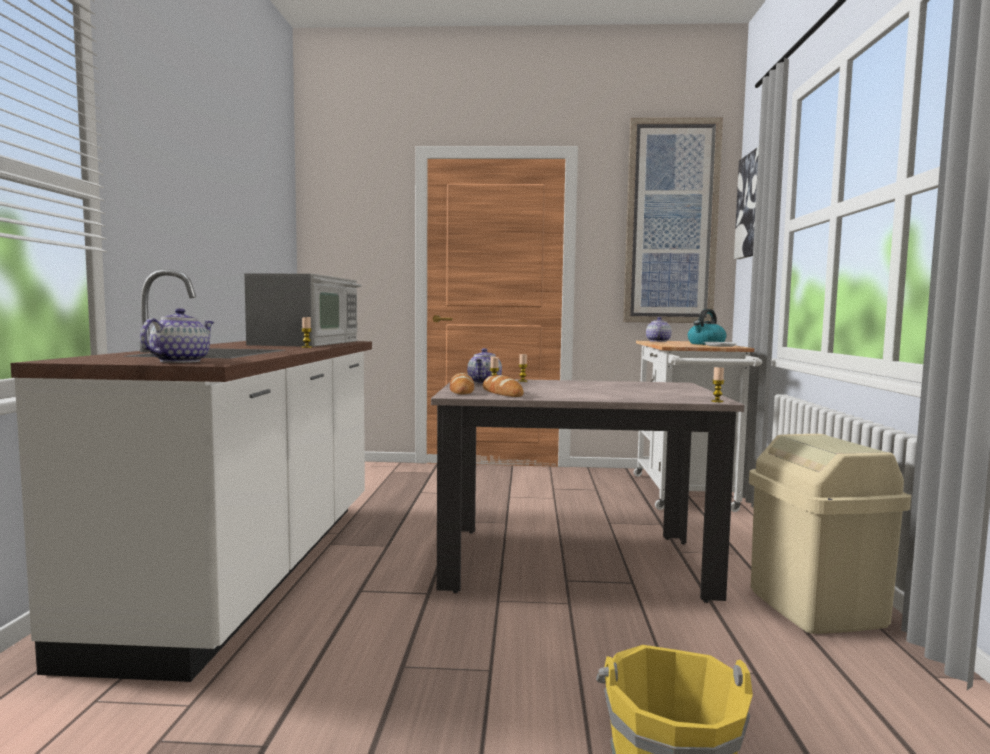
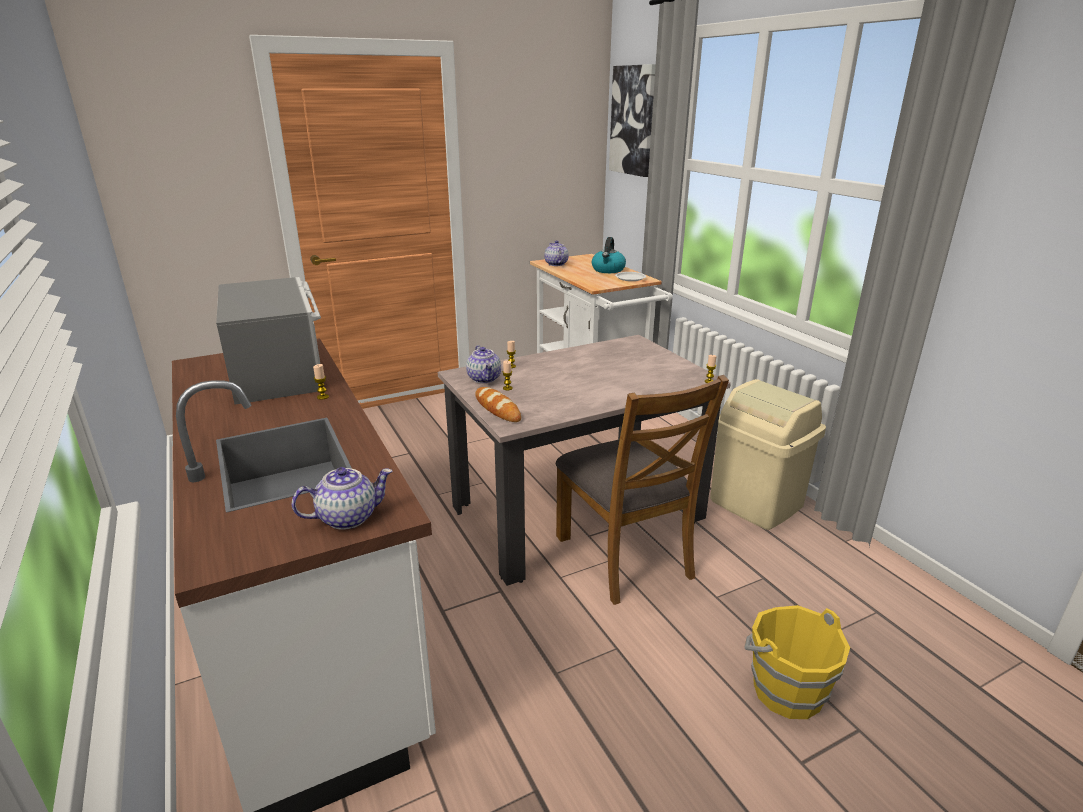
camera: 30 degrees left, 20 degrees up
(180, 361) = (348, 517): teapot -> teapot turned 75 degrees clockwise
(502, 392) = (538, 405): bread -> none
(589, 605) = (625, 556): none -> brown chair
(670, 222) = (550, 131): picture -> none

